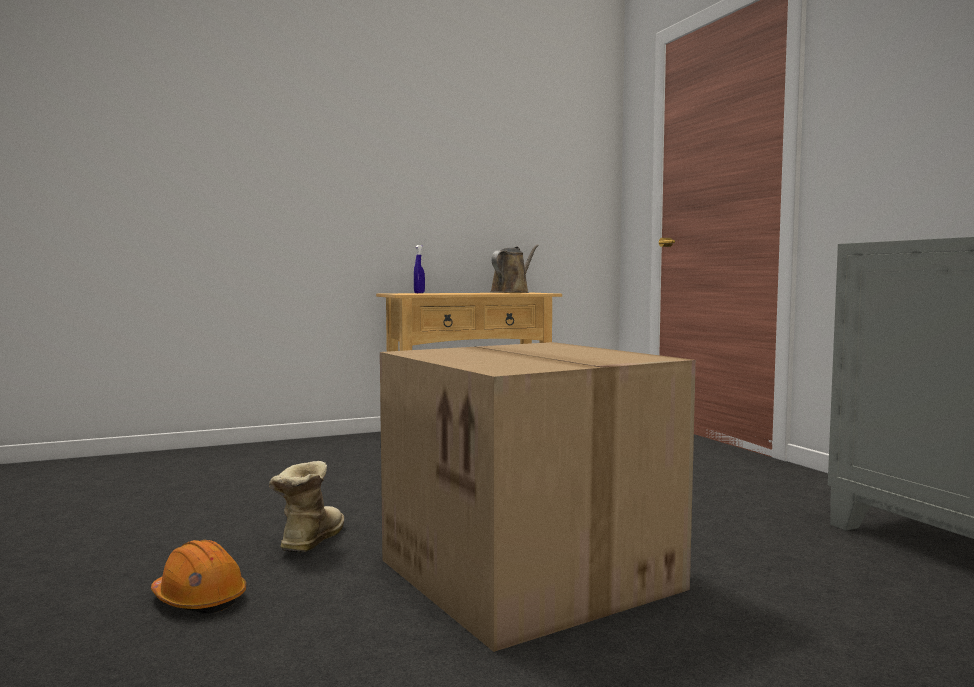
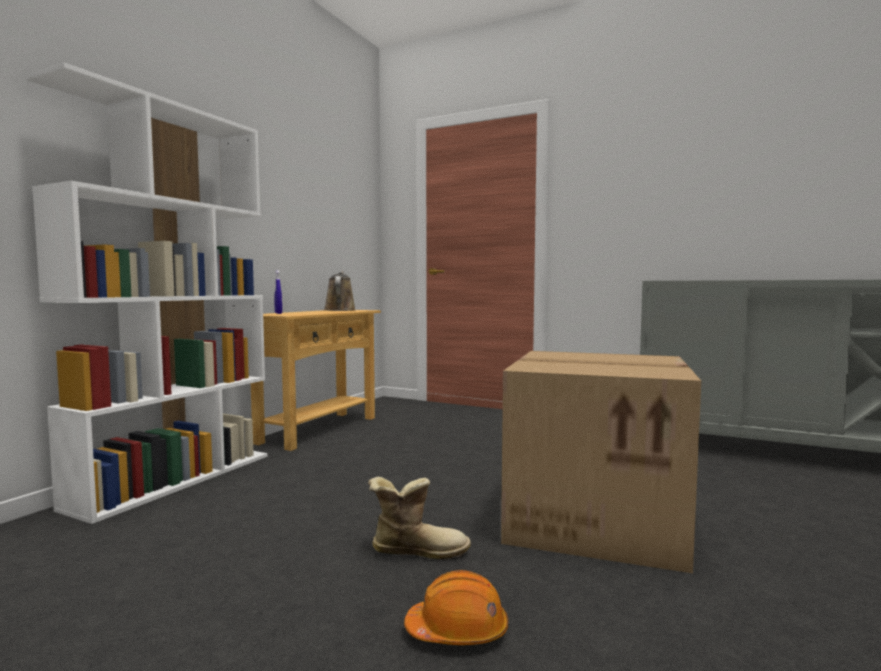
camera: 40 degrees left, 0 degrees up
(278, 448) = (175, 479): none -> white bookcase
(308, 541) = (417, 550): boot -> boot turned 120 degrees clockwise

